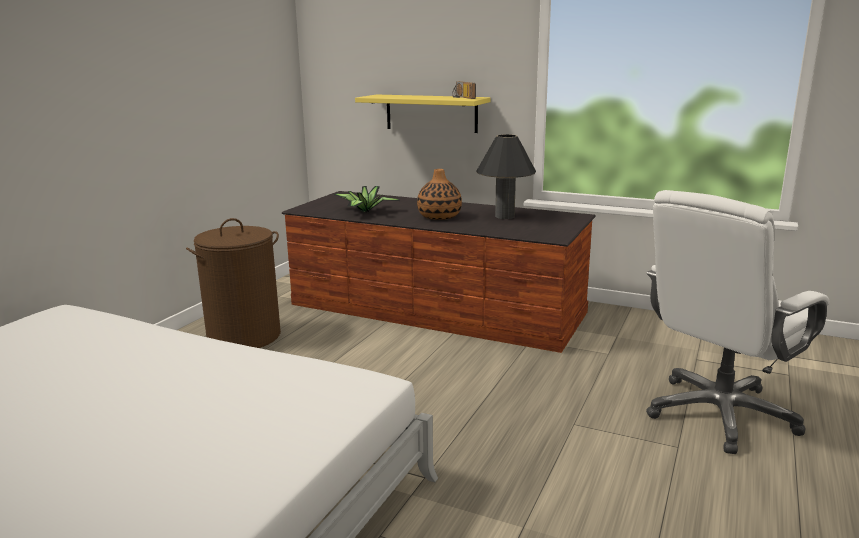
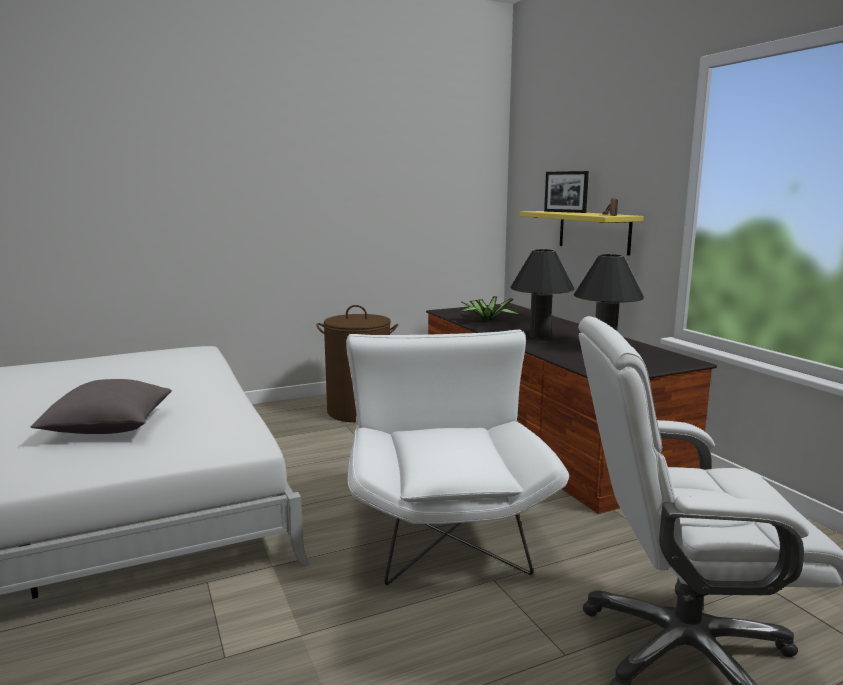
camera: 40 degrees right, 5 degrees down
(178, 425) = (108, 428): none -> grey pillow
(402, 96) = (564, 212): none -> picture frame
(439, 217) = (540, 336): vase -> black table lamp
(478, 401) = (442, 522): none -> white armchair

